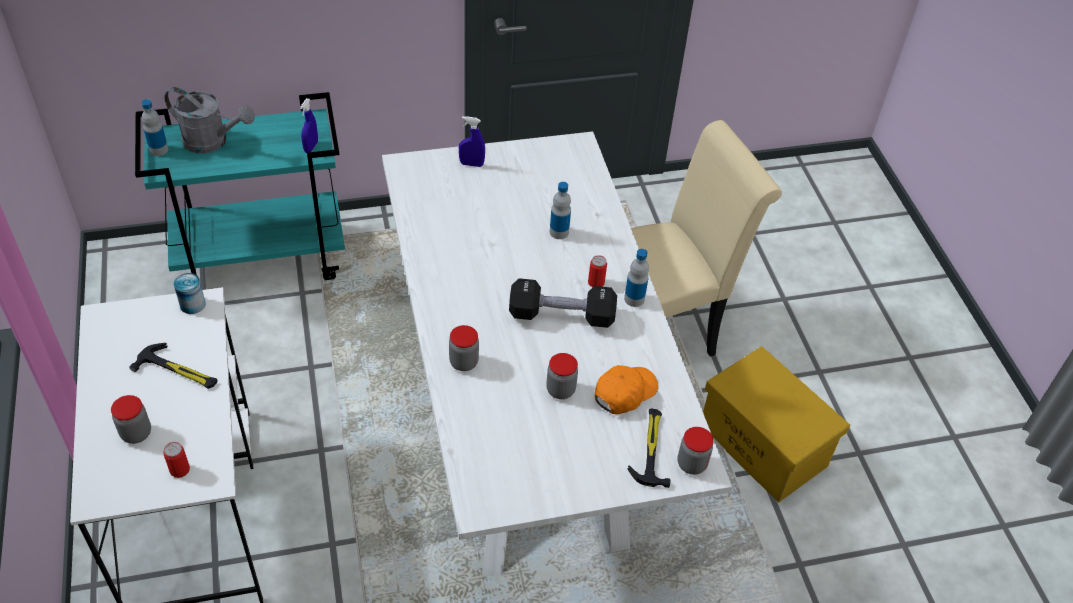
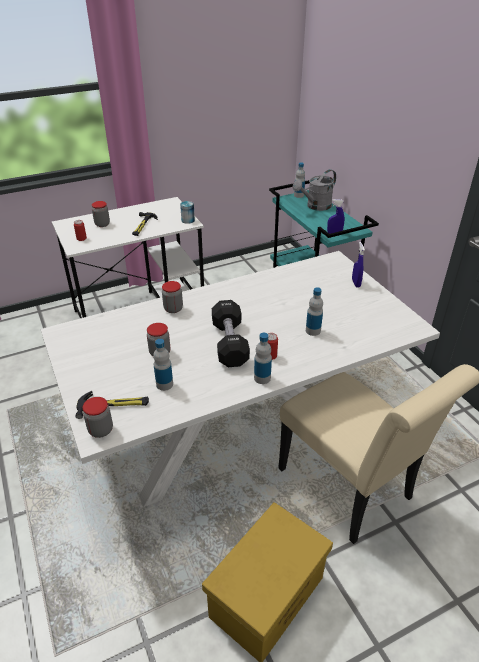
camera: 80 degrees right, 10 degrees down
(212, 142) = (315, 206): grey watering can -> grey watering can turned 45 degrees clockwise
(624, 393) = (164, 384): orange cap -> bottle

